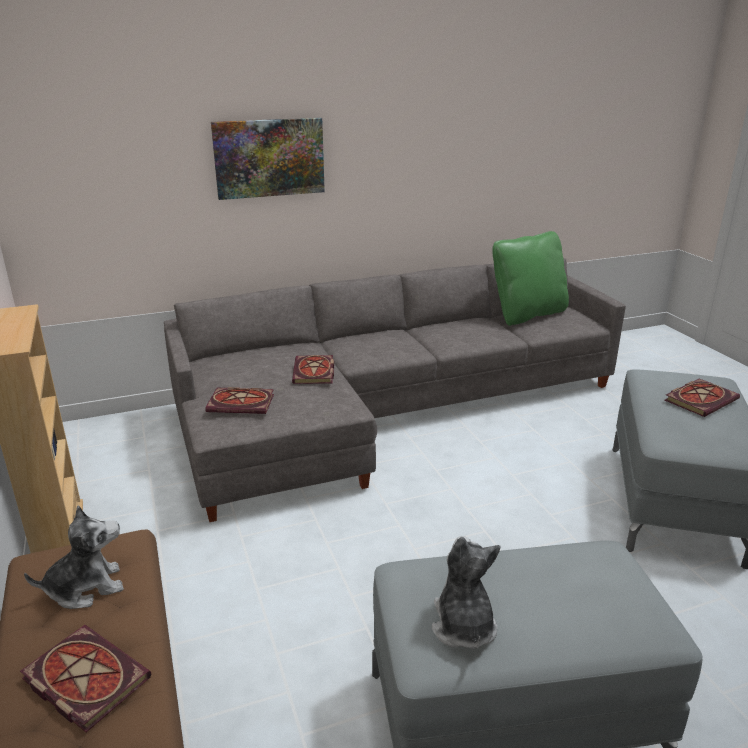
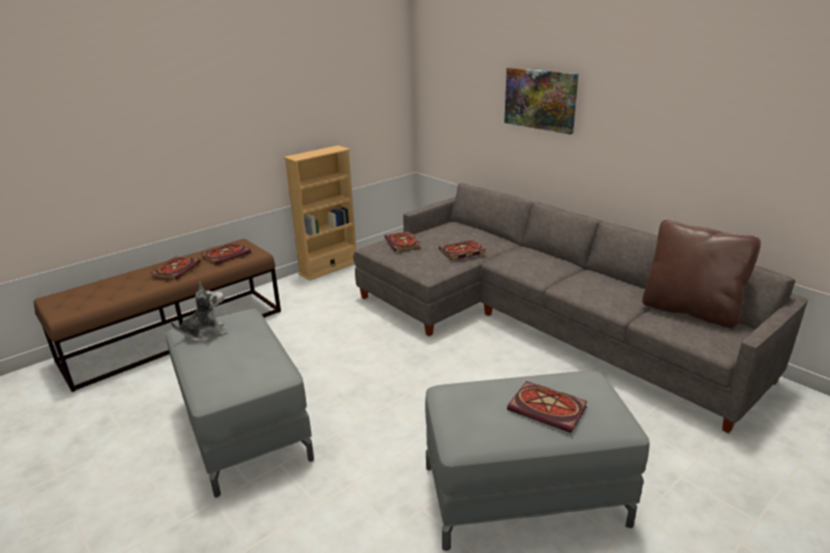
camera: 70 degrees right, 0 degrees up
(86, 587) = (227, 255): plush toy -> book
(527, 314) = (690, 310): green pillow -> brown pillow

